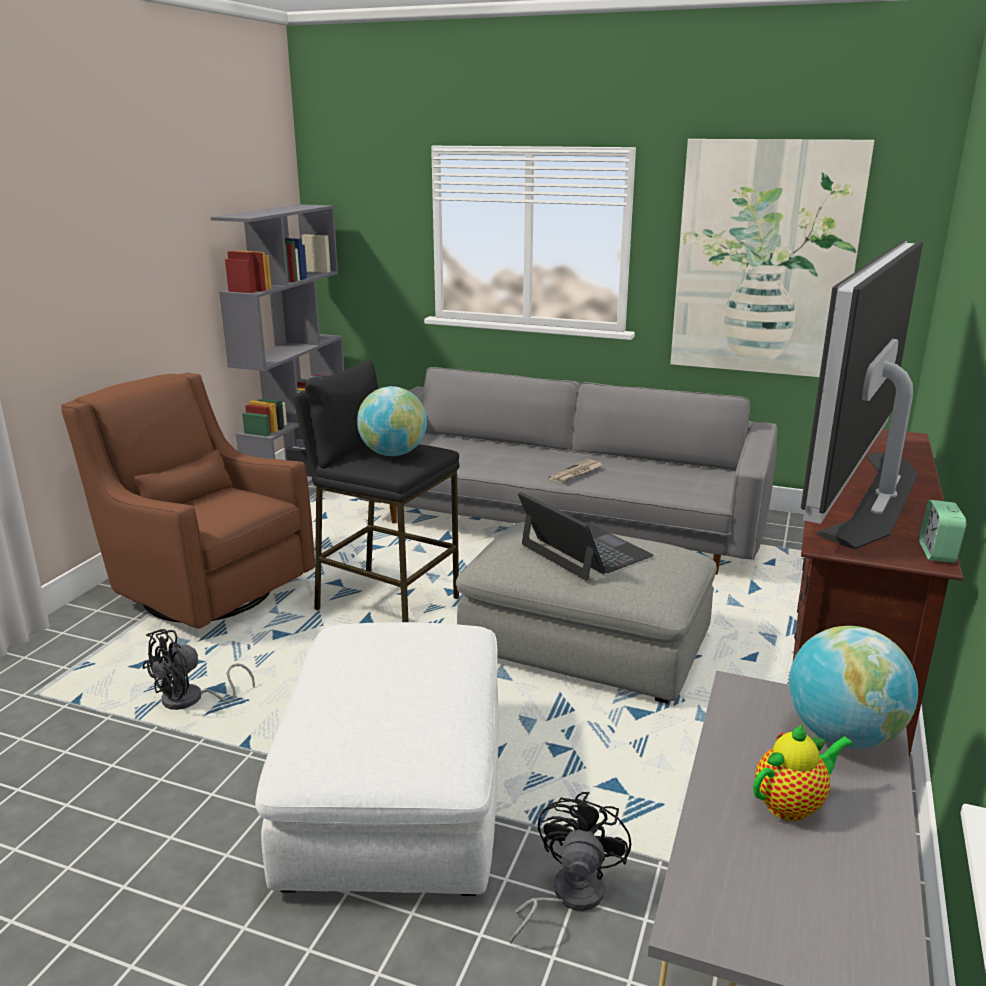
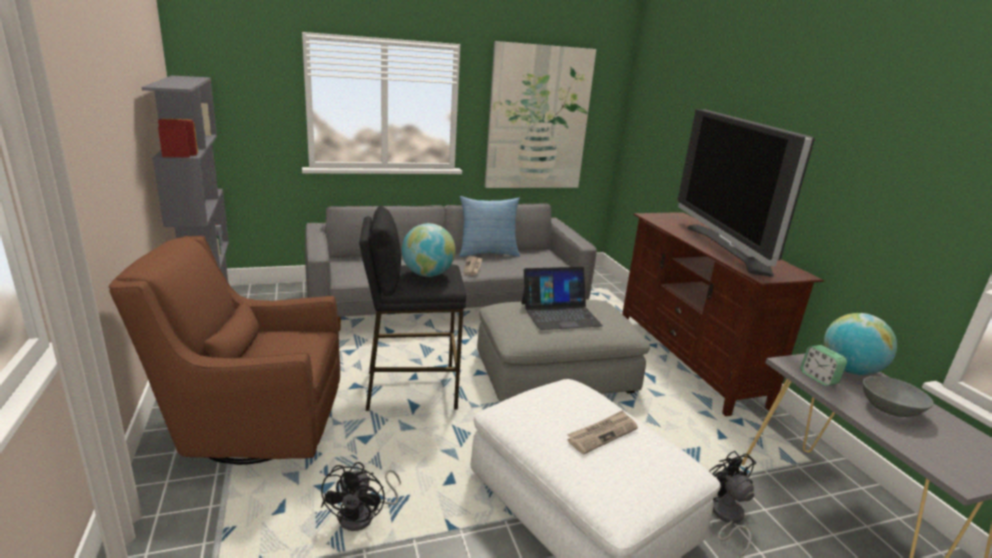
camera: 40 degrees left, 0 degrees up
(395, 687) = (602, 433): none -> newspaper
(584, 551) = (560, 314): laptop -> laptop turned 150 degrees clockwise
(629, 460) = (487, 253): none -> pillow
(792, 804) = (890, 409): teapot -> grey bowl
(937, 553) = (797, 270): alarm clock -> alarm clock (818, 378)

